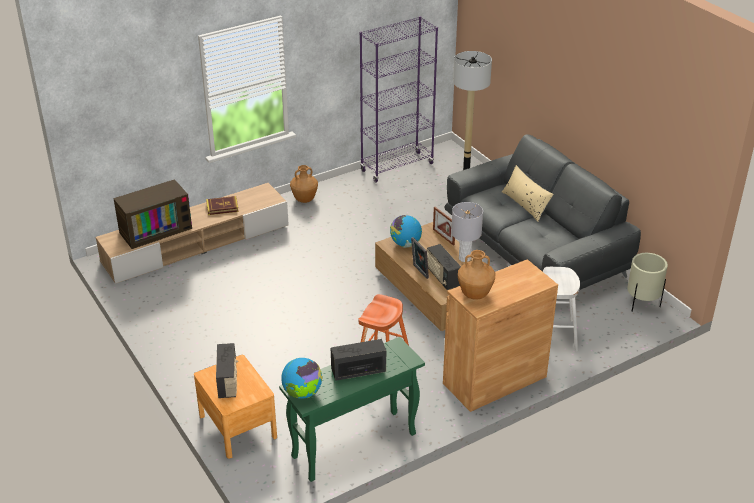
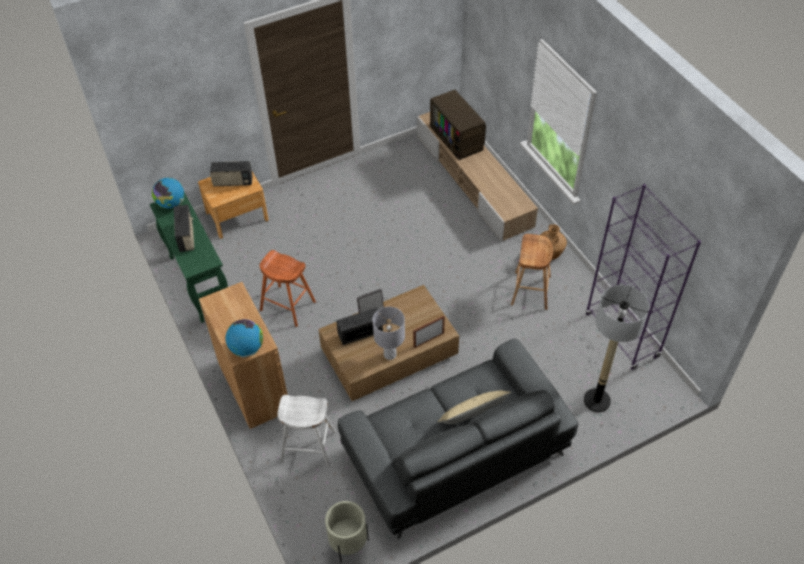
camera: 95 degrees right, 15 degrees up
(222, 207) = (492, 177): book -> none
(349, 210) = (530, 290): none -> brown stool
(405, 244) = (418, 308): globe -> globe (247, 348)
(474, 295) = (230, 300): brown vase -> none

